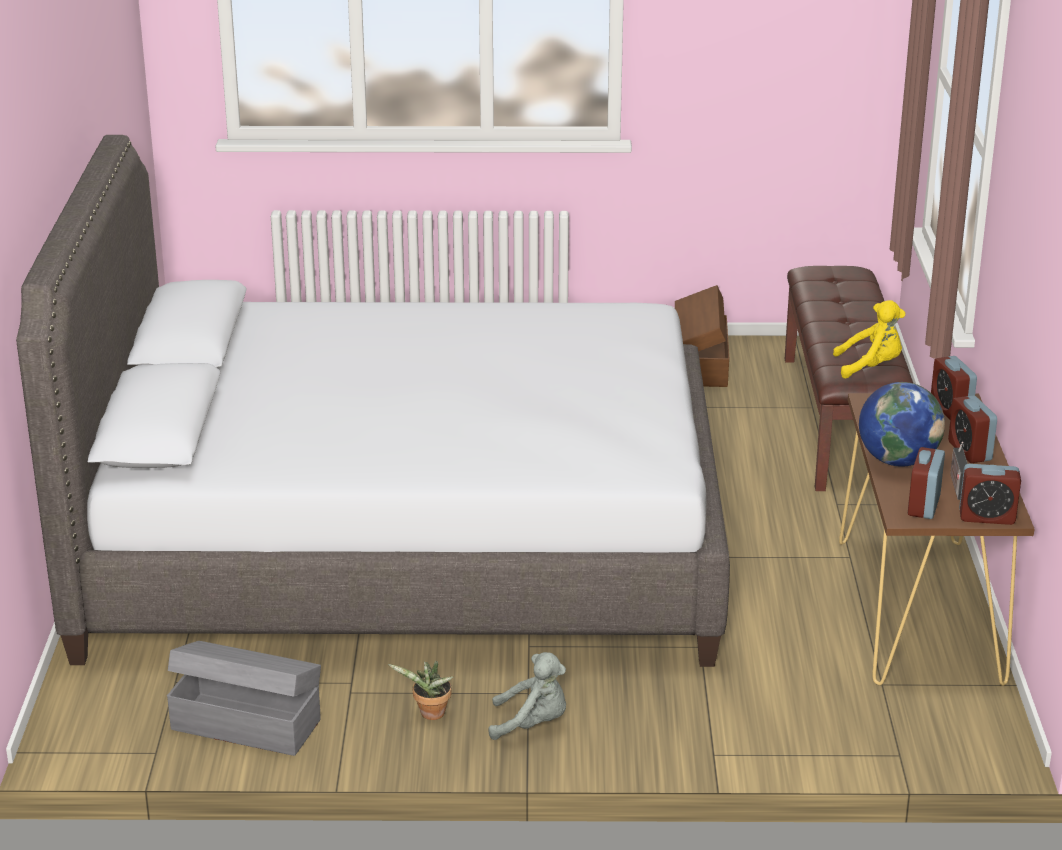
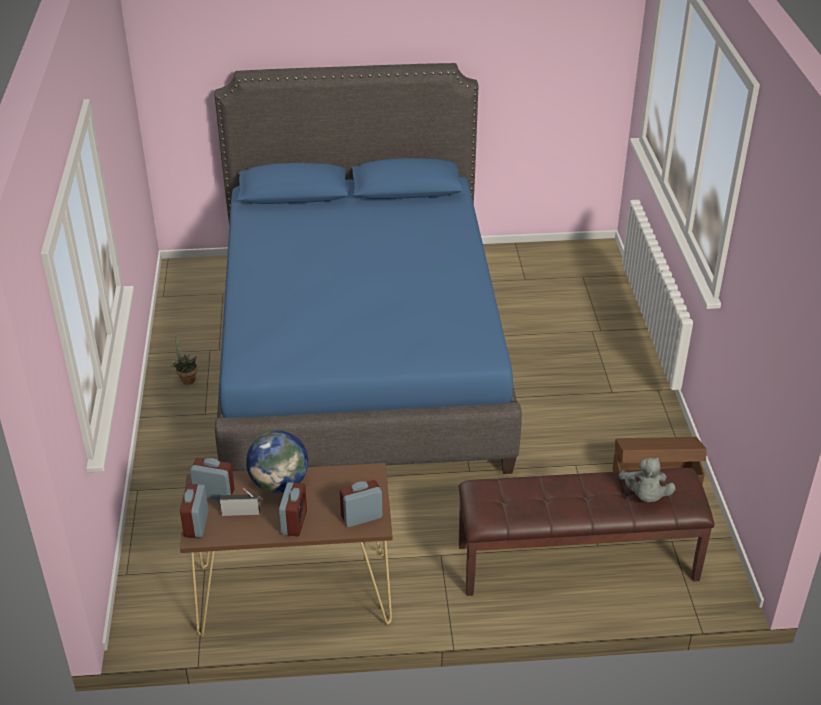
camera: 85 degrees right, 10 degrees up
(245, 723) = (185, 319): grey storage box -> none
(403, 547) = (360, 355): grey bed -> blue bed
(532, 724) = (174, 417): grey plush toy -> grey plush toy (644, 496)
(871, 367) = (499, 505): yellow plush toy -> none
(969, 451) = (294, 522): alarm clock -> alarm clock turned 120 degrees clockwise

